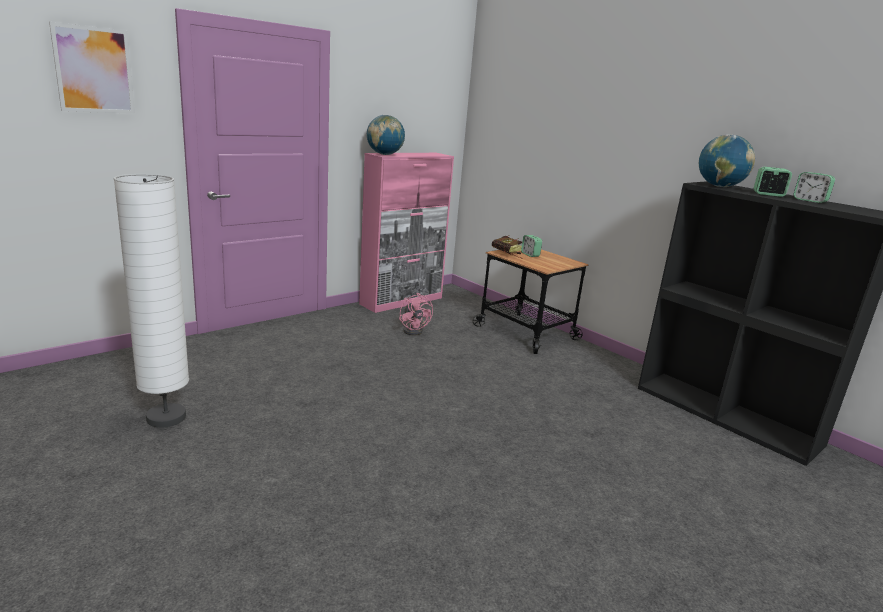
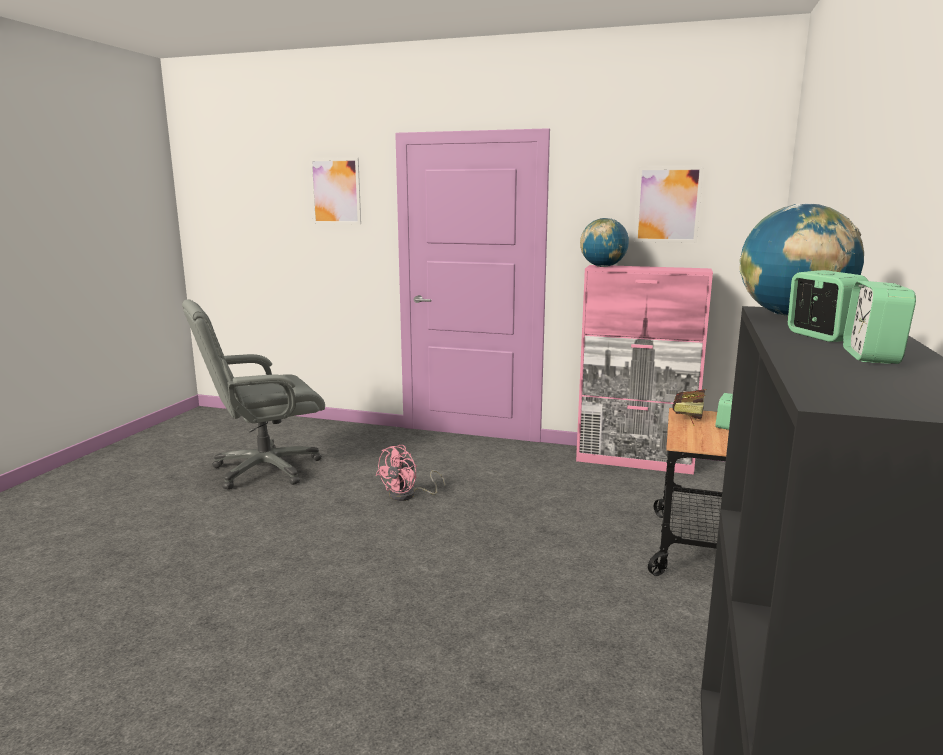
camera: 60 degrees right, 5 degrees down
(166, 418) = (264, 469): white floor lamp -> grey office chair
(409, 104) = (667, 204): none -> picture
(414, 330) = (573, 490): pink fan -> pink fan (408, 495)

